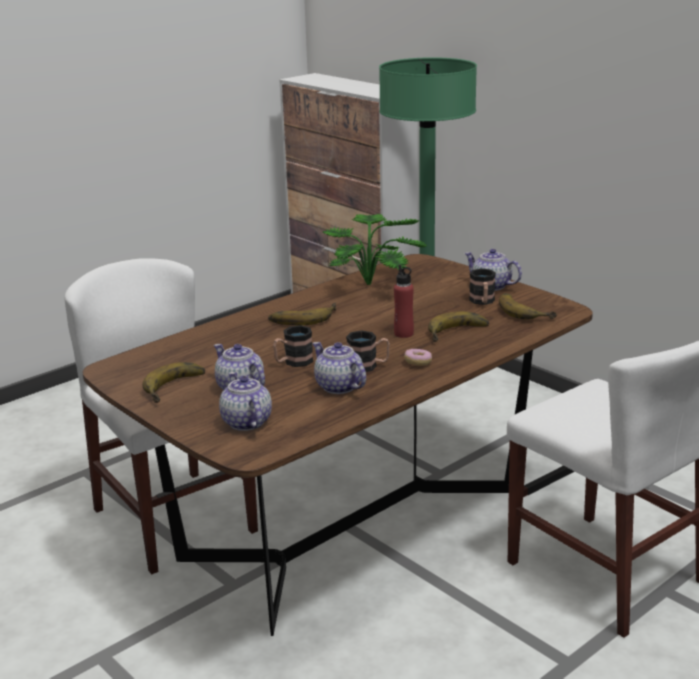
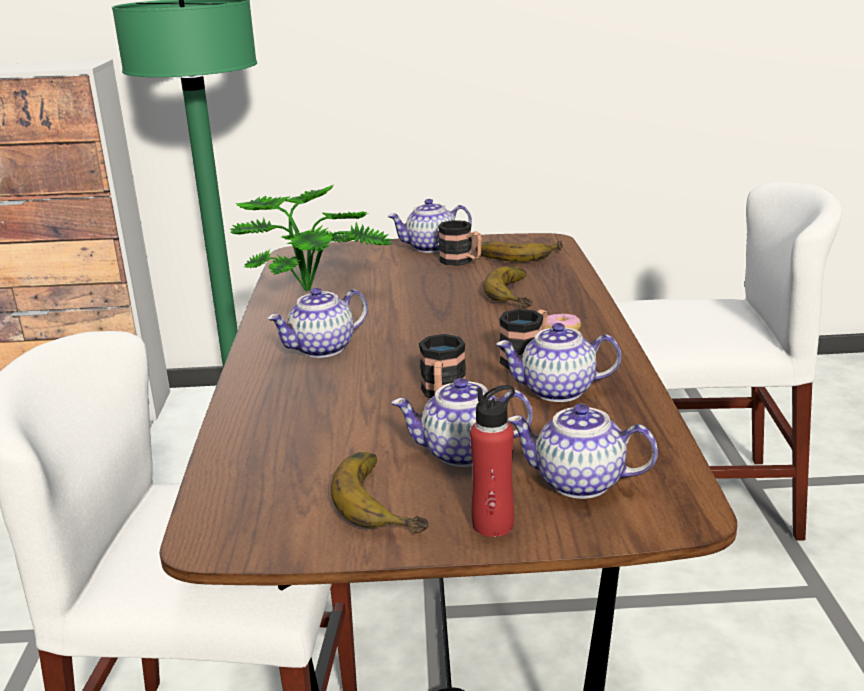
camera: 50 degrees left, 0 degrees up
(302, 317) = (322, 349): banana -> teapot
(403, 334) = (472, 315): red bottle -> red bottle (493, 524)

